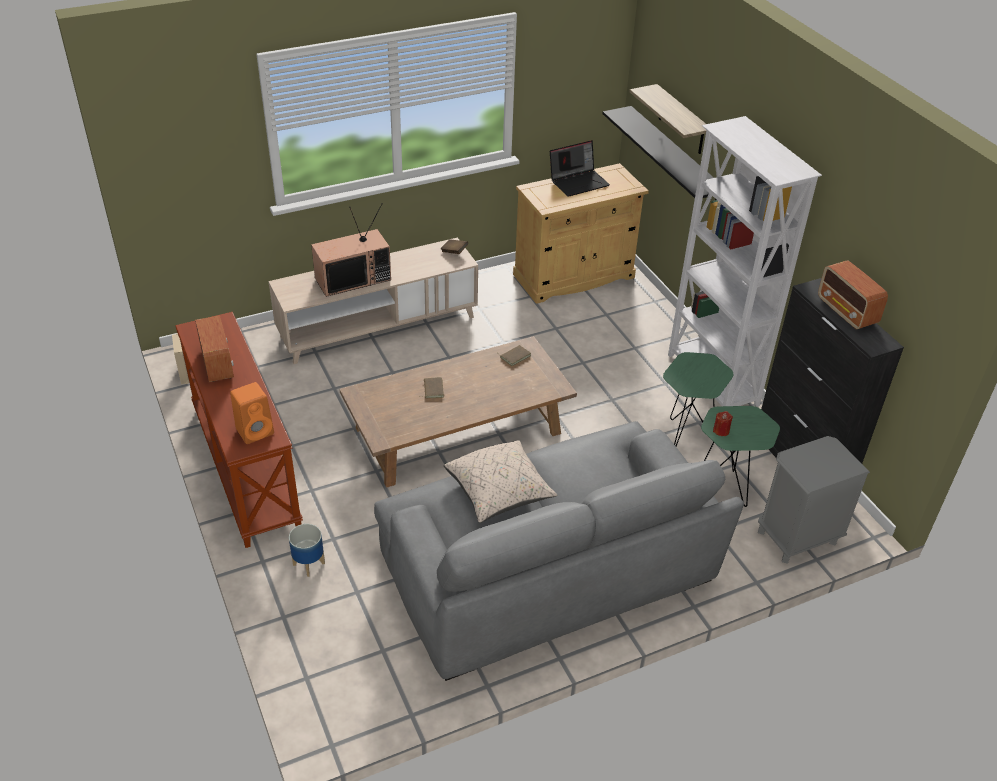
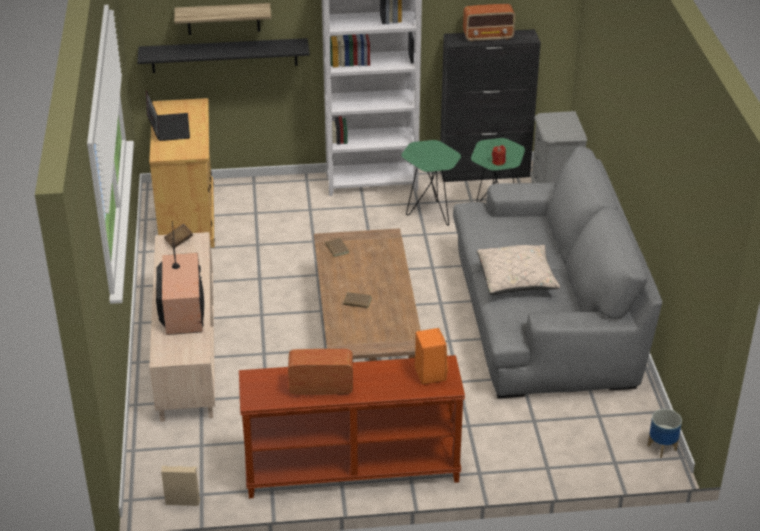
camera: 70 degrees left, 5 degrees down
(309, 564) = (493, 444): planter -> planter (662, 447)

